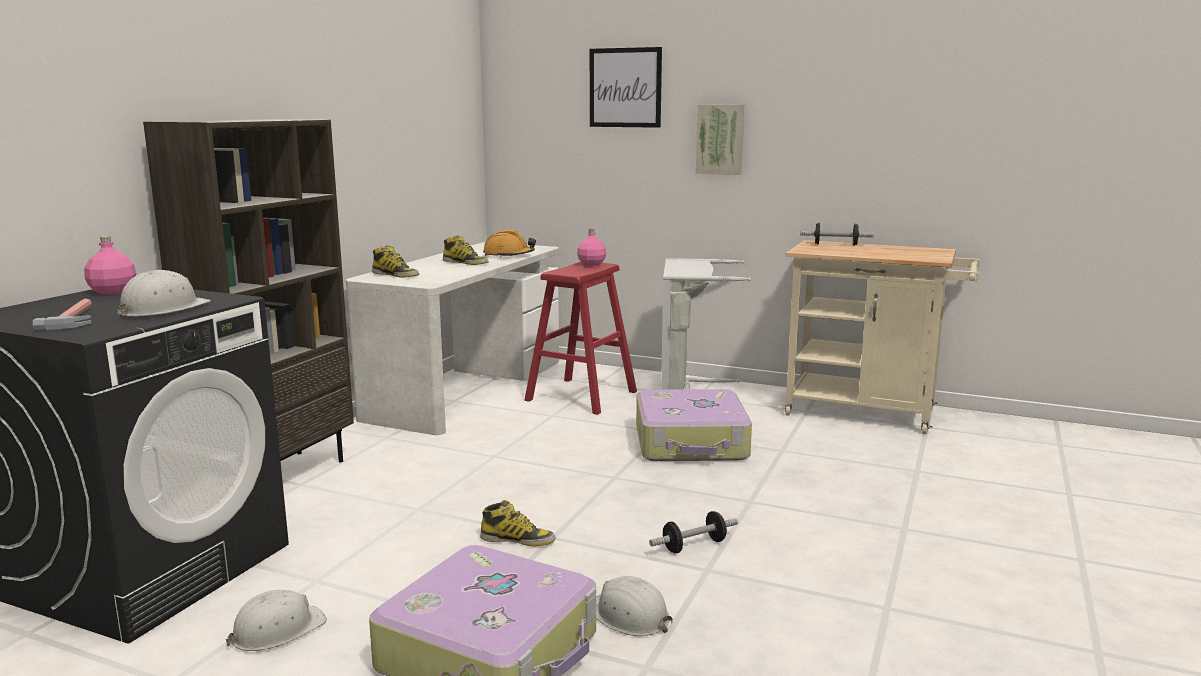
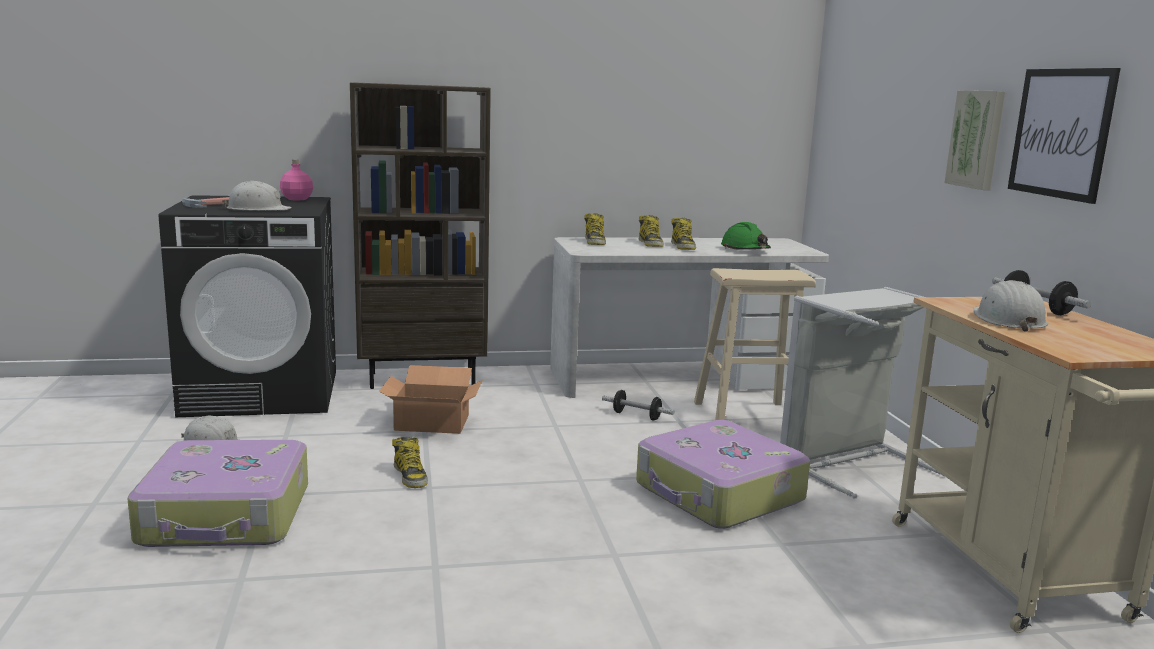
camera: 55 degrees right, 0 degrees up
(403, 501) = (431, 422): none -> cardboard box
(437, 266) = (651, 244): none -> boot
(508, 255) = (745, 250): orange hard hat -> green hard hat
(581, 396) = (748, 419): red stool -> beige stool
(591, 264) = (787, 273): pink bottle -> none
(625, 87) = (909, 68): picture -> picture (1061, 133)
(629, 616) = (318, 552): white hard hat -> white hard hat (1007, 320)
(694, 546) = (478, 549): dumbbell -> dumbbell (636, 416)

